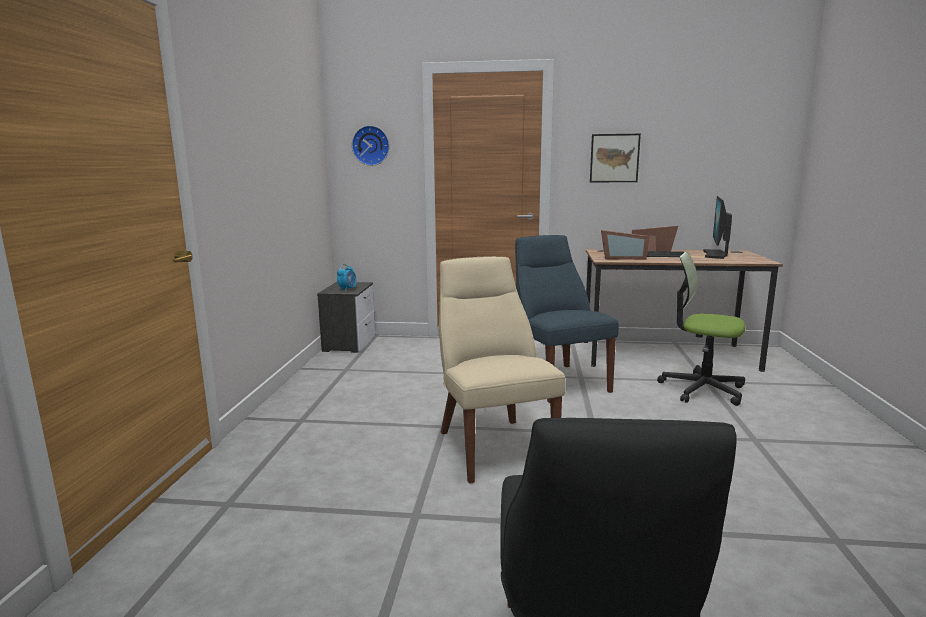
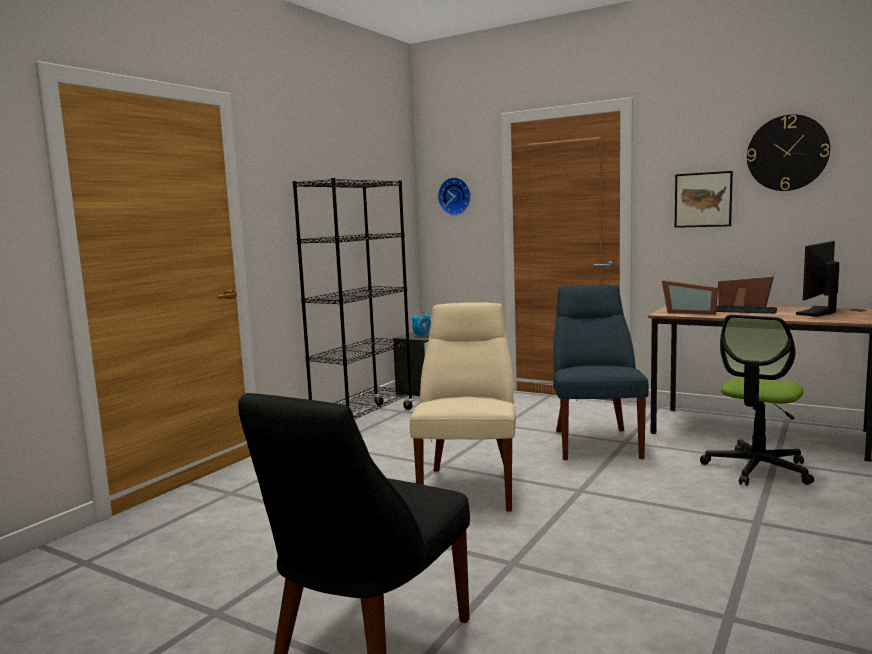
camera: 25 degrees right, 5 degrees down
(313, 385) = (364, 421): none -> black bookcase
(684, 120) = (787, 153): none -> wall clock
(702, 389) = (757, 469): office chair -> office chair turned 105 degrees counterclockwise

